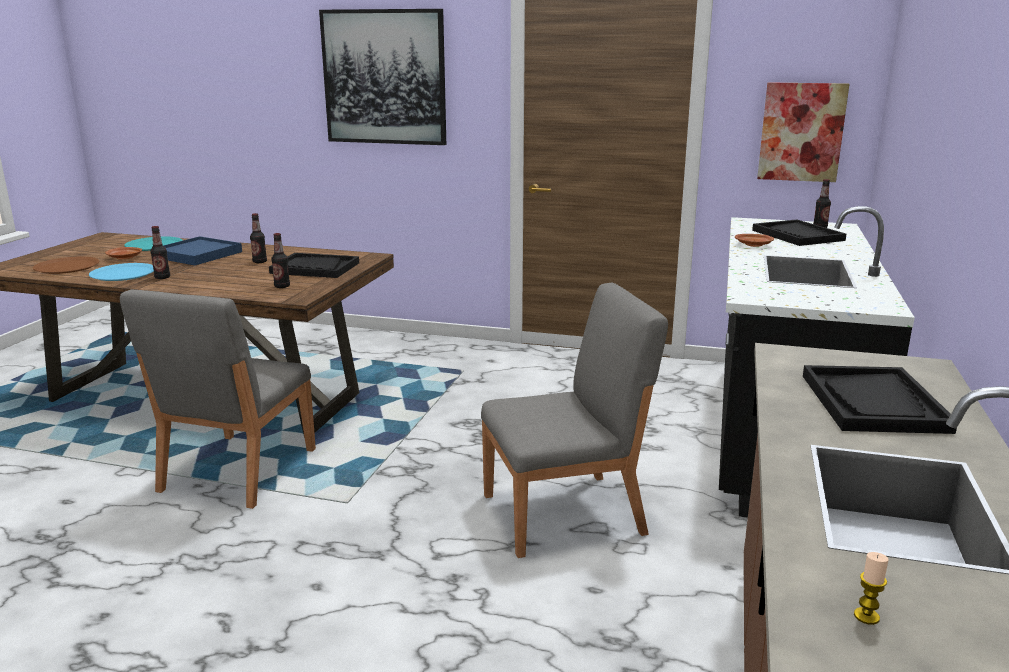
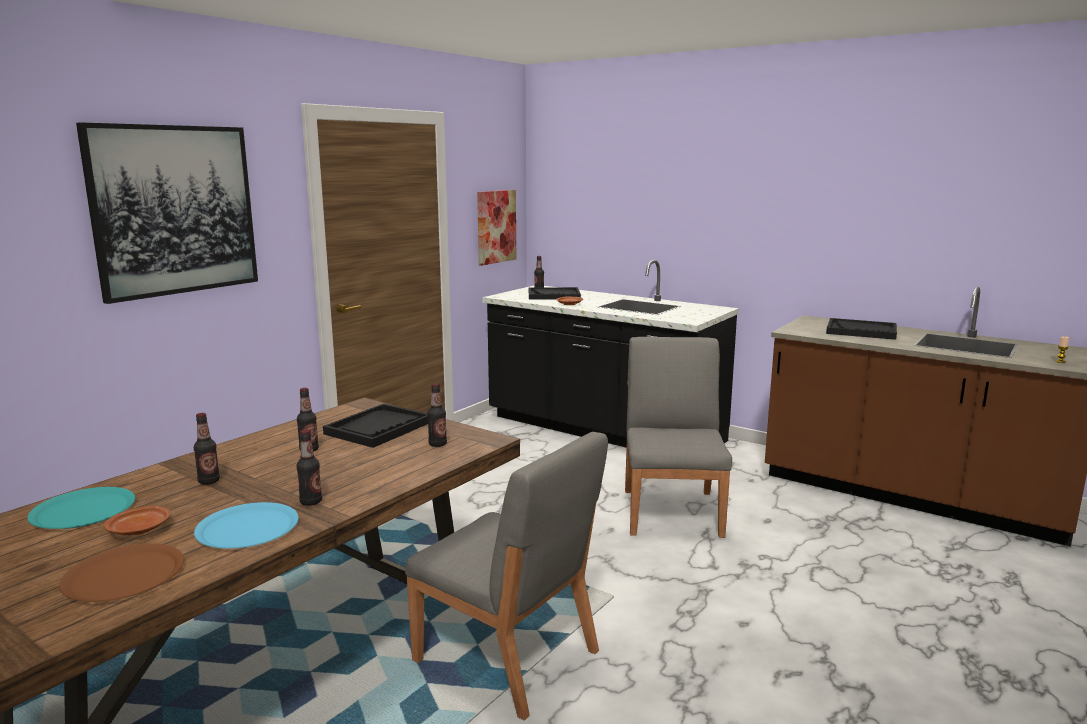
camera: 70 degrees left, 5 degrees down
(198, 254) = (209, 481): blue tray -> bottle

